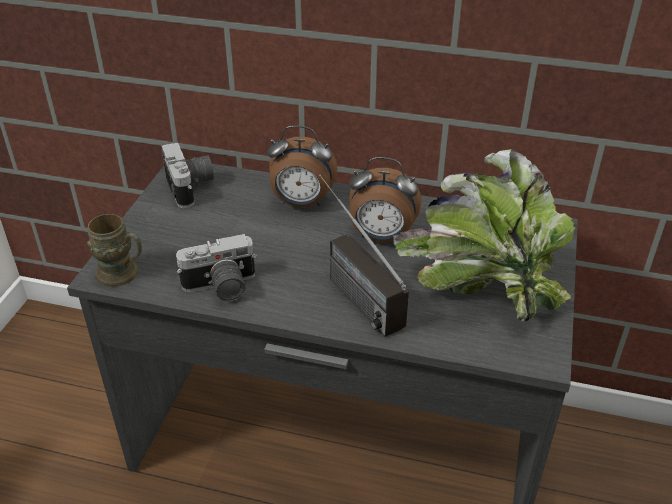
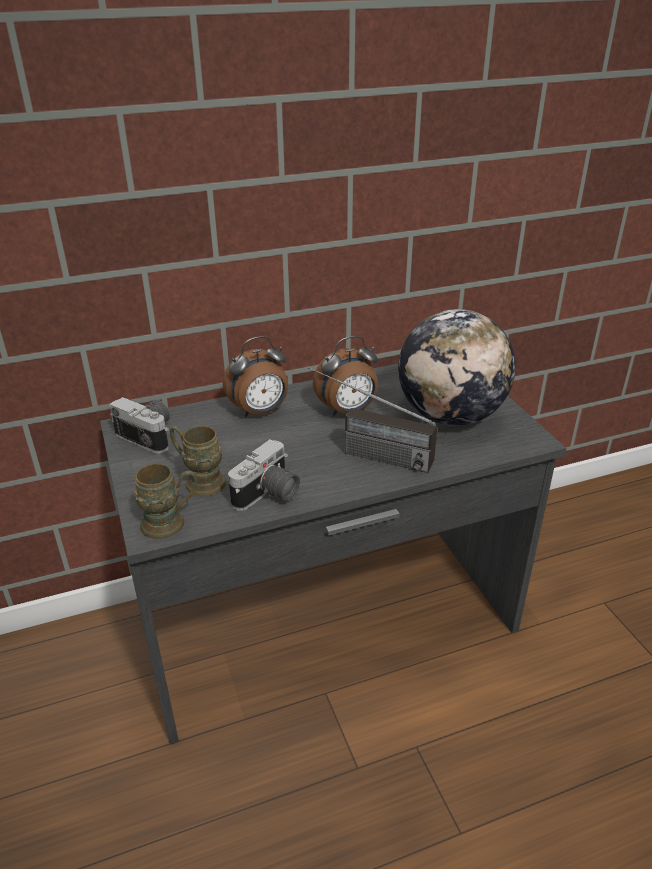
camera: 35 degrees left, 5 degrees down
(183, 247) = (199, 480): none -> brown mug
(480, 288) = (451, 416): potted plant -> globe

